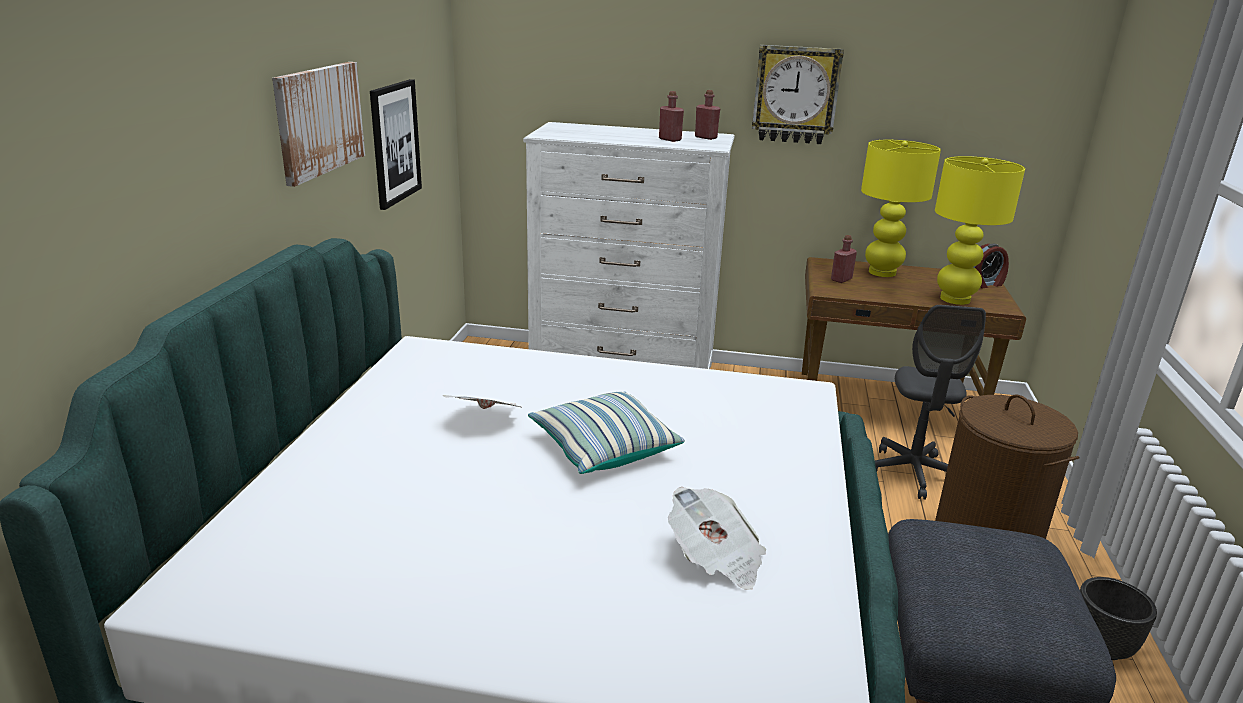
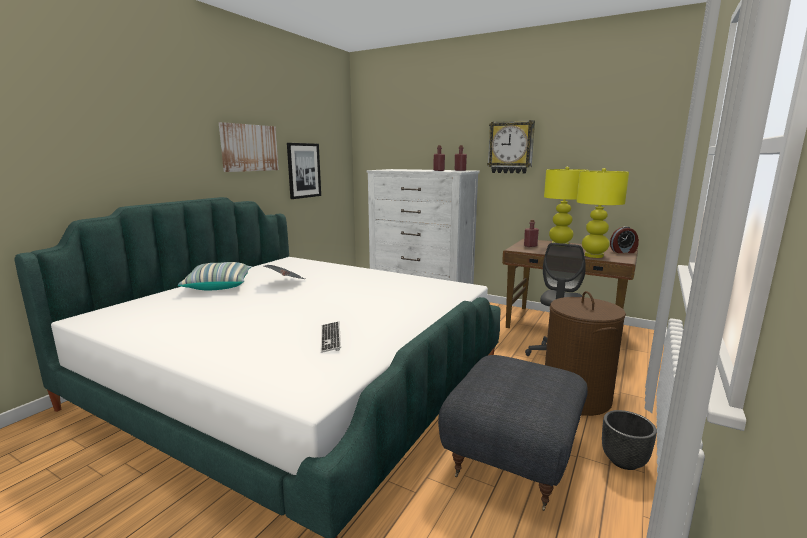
camera: 20 degrees right, 10 degrees down
(603, 448) = (328, 296): pillow -> pillow (218, 286)
(716, 559) = (330, 338): newspaper -> keyboard

